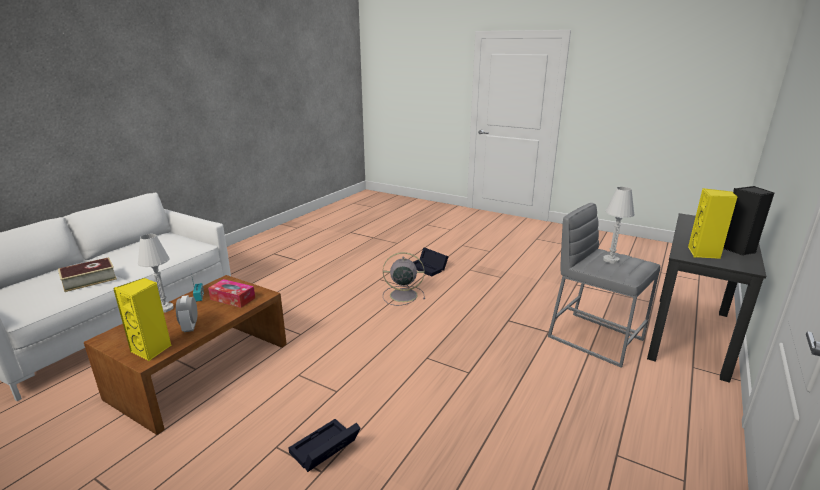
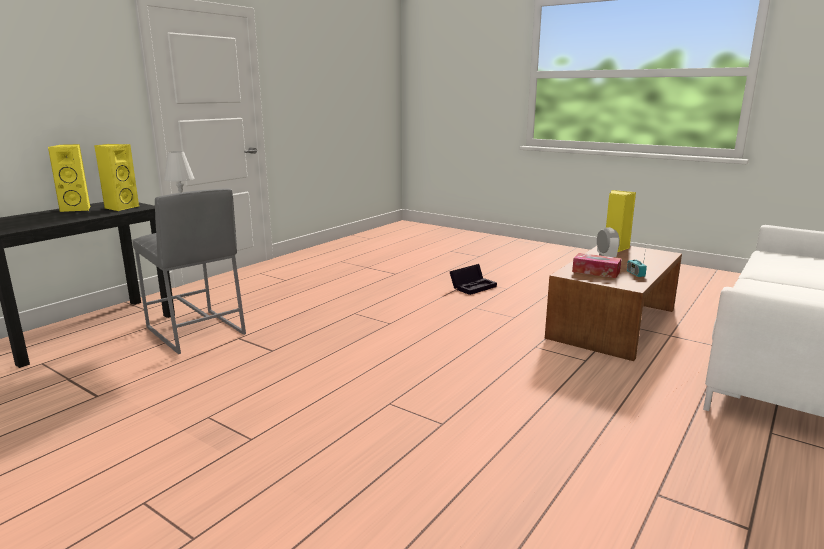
camera: 175 degrees left, 5 degrees down
(89, 280) = (780, 270): book -> none
(164, 308) = (655, 267): white table lamp -> none
(402, 295) = (403, 389): grey fan -> none
(429, 268) = (333, 448): black storage box -> none
(737, 250) = (78, 209): black speaker -> yellow speaker

